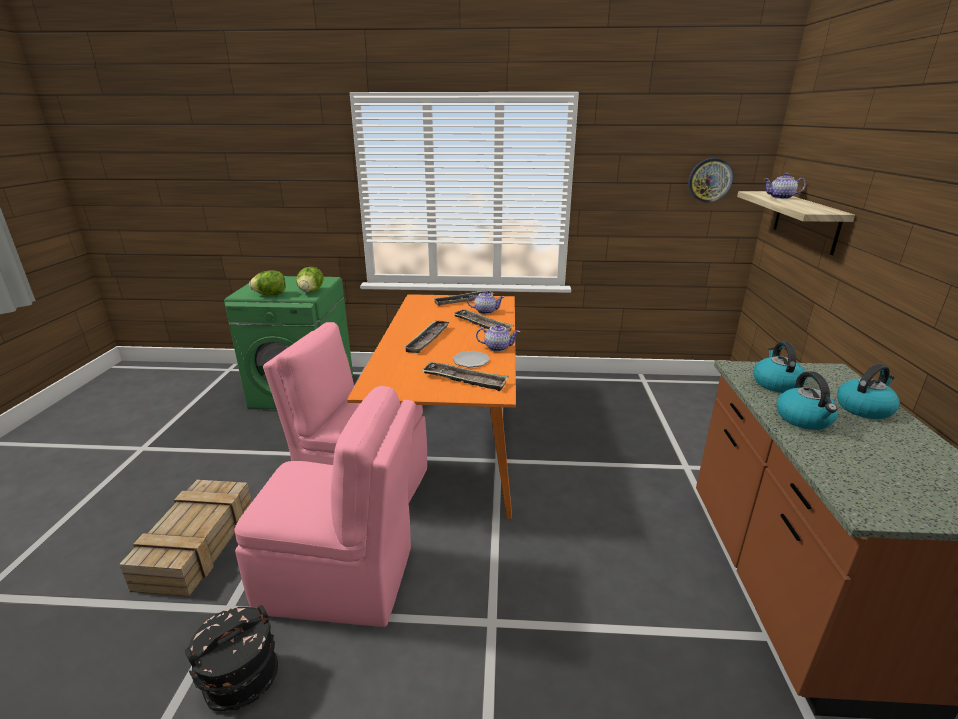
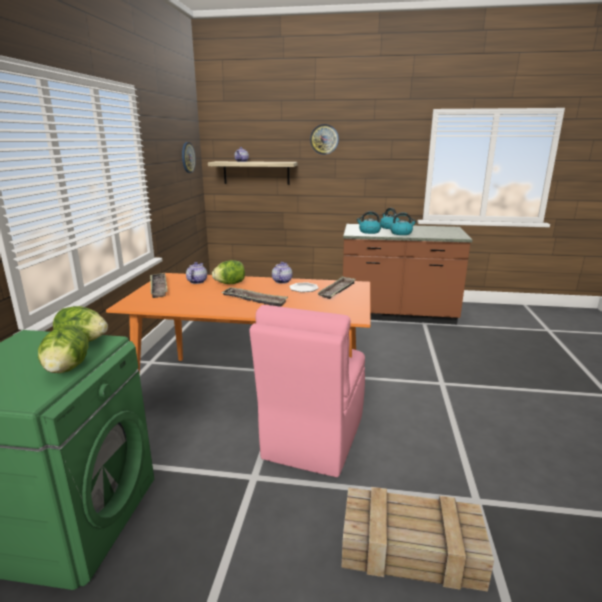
camera: 85 degrees left, 5 degrees down
(242, 681) = (528, 477): black bucket -> none
(341, 579) = (428, 441): pink chair -> none
(482, 325) = (230, 284): tray -> lettuce
(906, 175) = (324, 139): none -> wall clock

